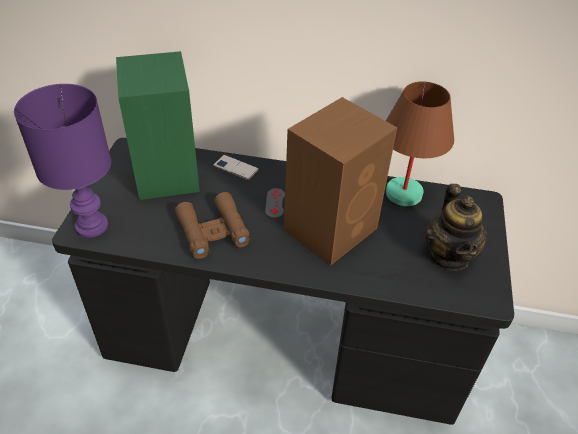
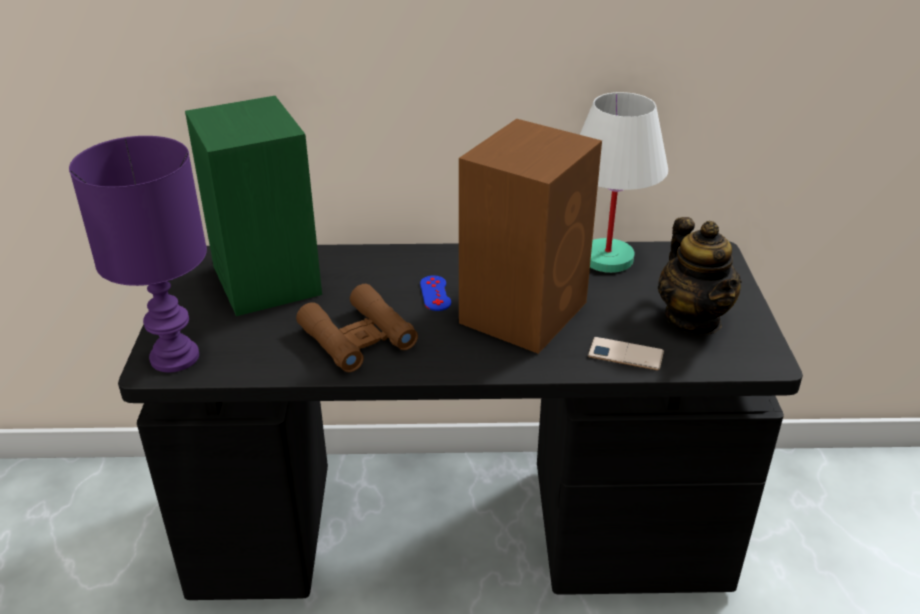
camera: 10 degrees left, 10 degrees down
(235, 168) = (364, 260): phone -> phone (625, 354)
(275, 203) = (435, 293): grey game controller -> blue game controller
(404, 193) = (608, 258): brown table lamp -> white table lamp

